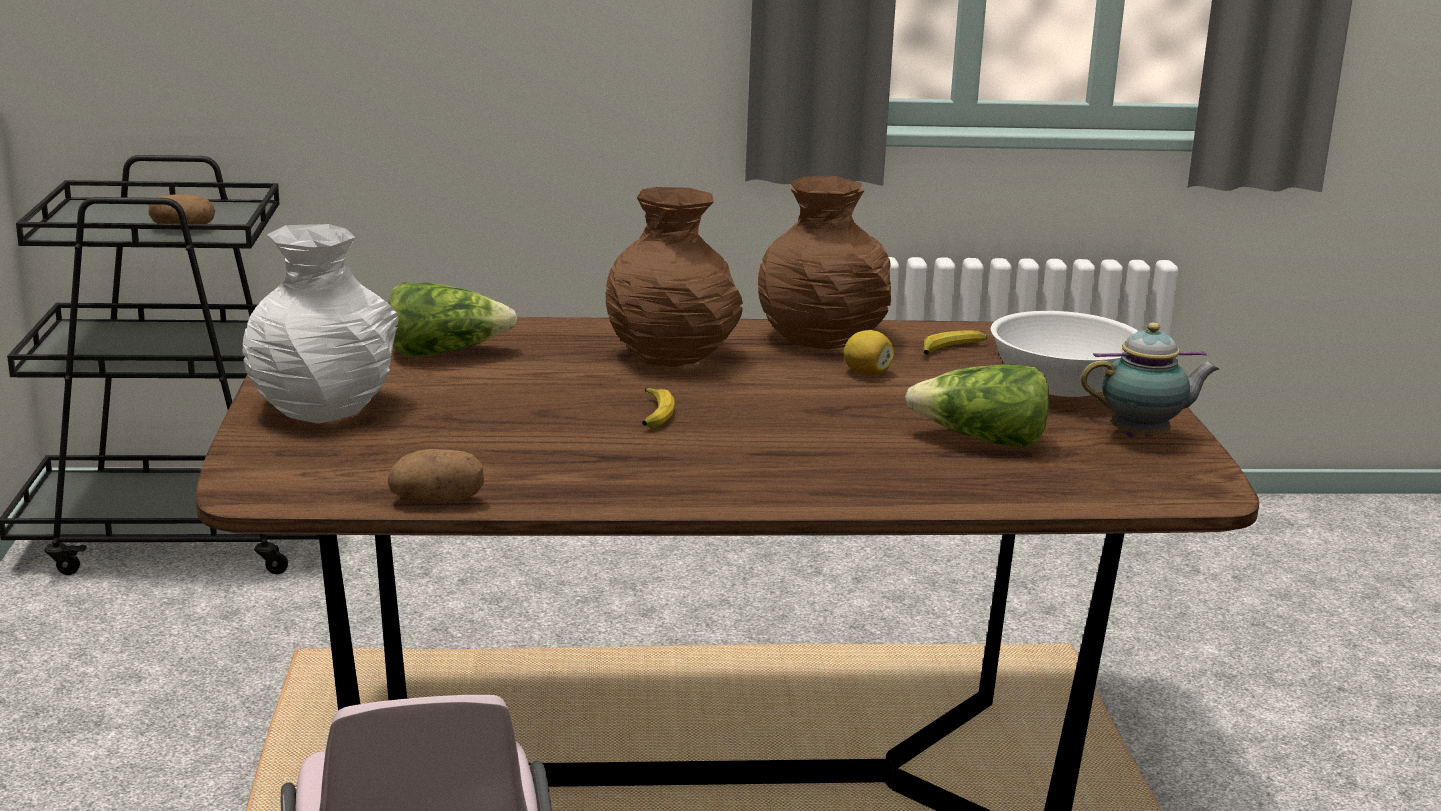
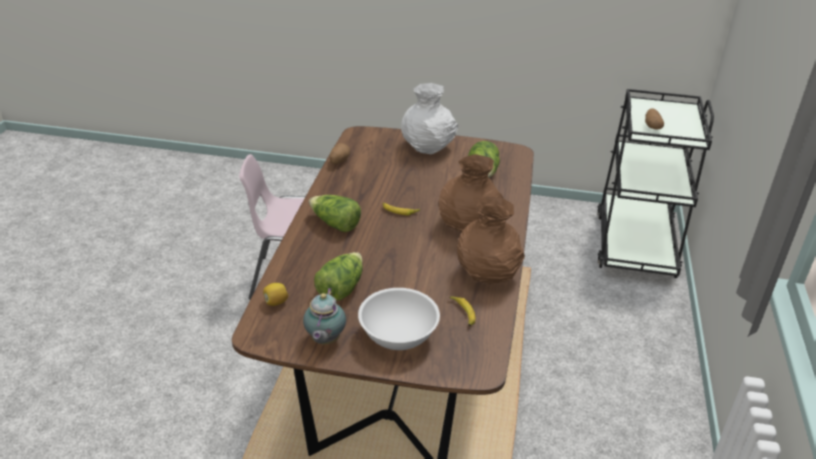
camera: 105 degrees right, 15 degrees up
(757, 470) = (335, 224): none -> lettuce
(867, 373) = (434, 276): lemon -> lemon (276, 302)

